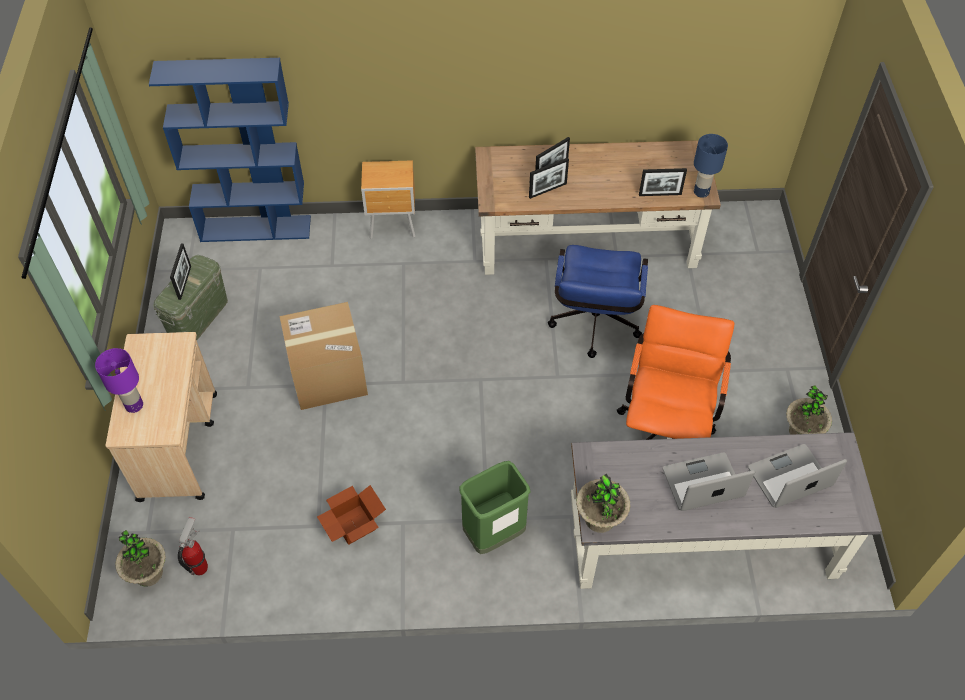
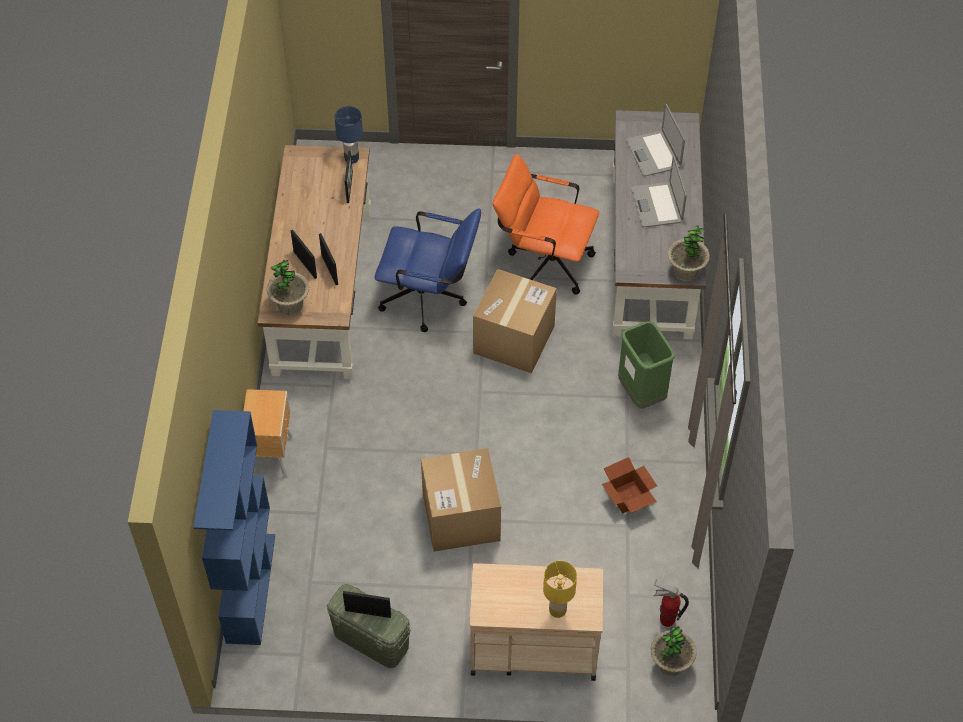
camera: 85 degrees left, 0 degrees up
(133, 405) = (557, 610): purple table lamp -> yellow table lamp
(552, 405) = (514, 339): none -> cardboard box
(801, 432) = (556, 174): potted plant -> potted plant (290, 305)

